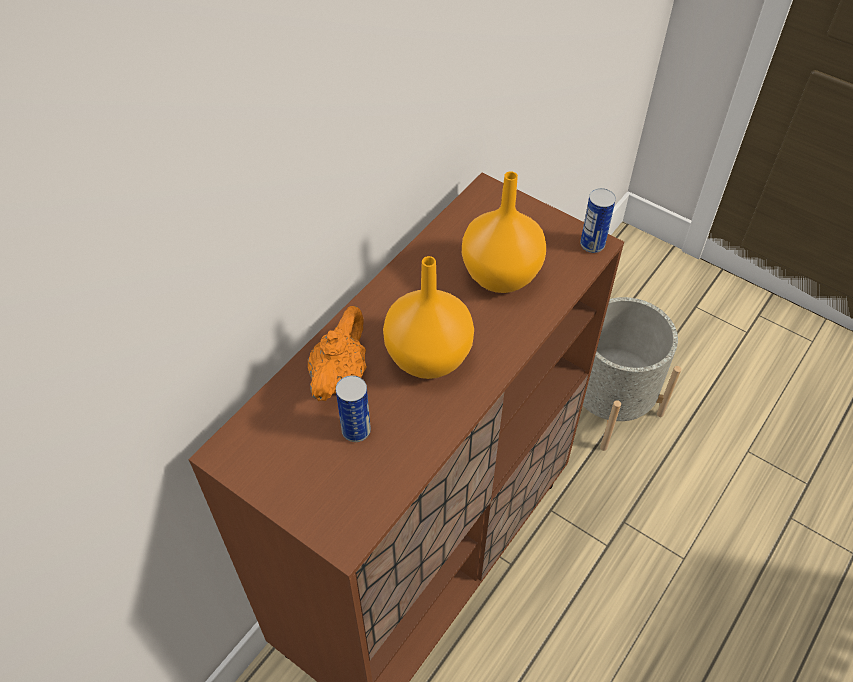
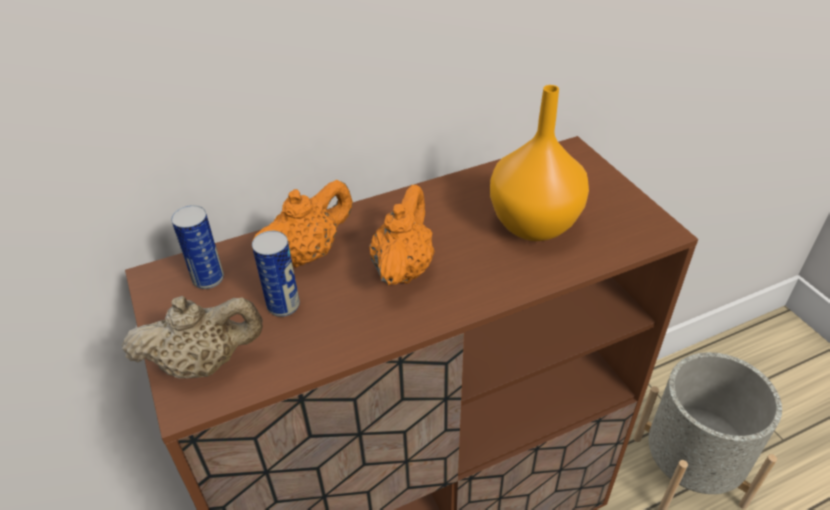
camera: 30 degrees right, 10 degrees down
(332, 506) = (204, 363): none -> beige teapot
(426, 357) = (403, 268): orange vase -> orange teapot
(592, 244) = (657, 230): can -> can (208, 279)

